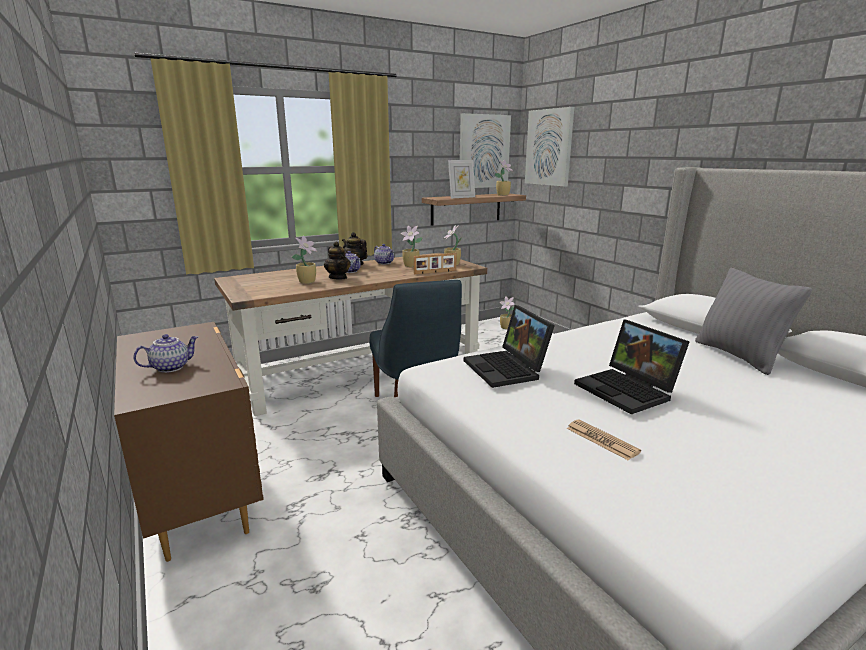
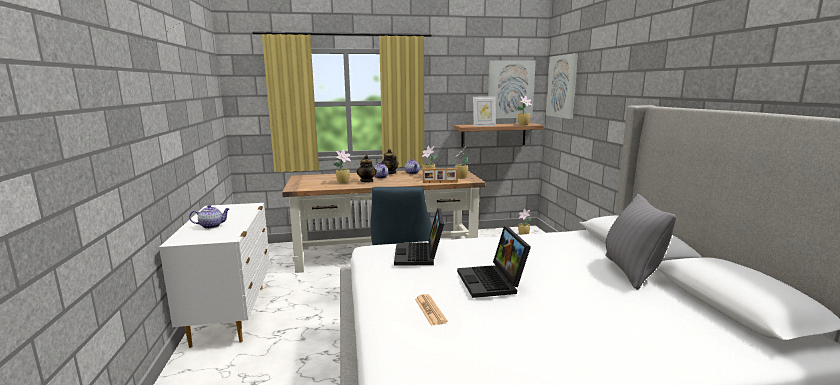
camera: 20 degrees right, 5 degrees down
(200, 493) = (232, 313): brown dresser -> white dresser

